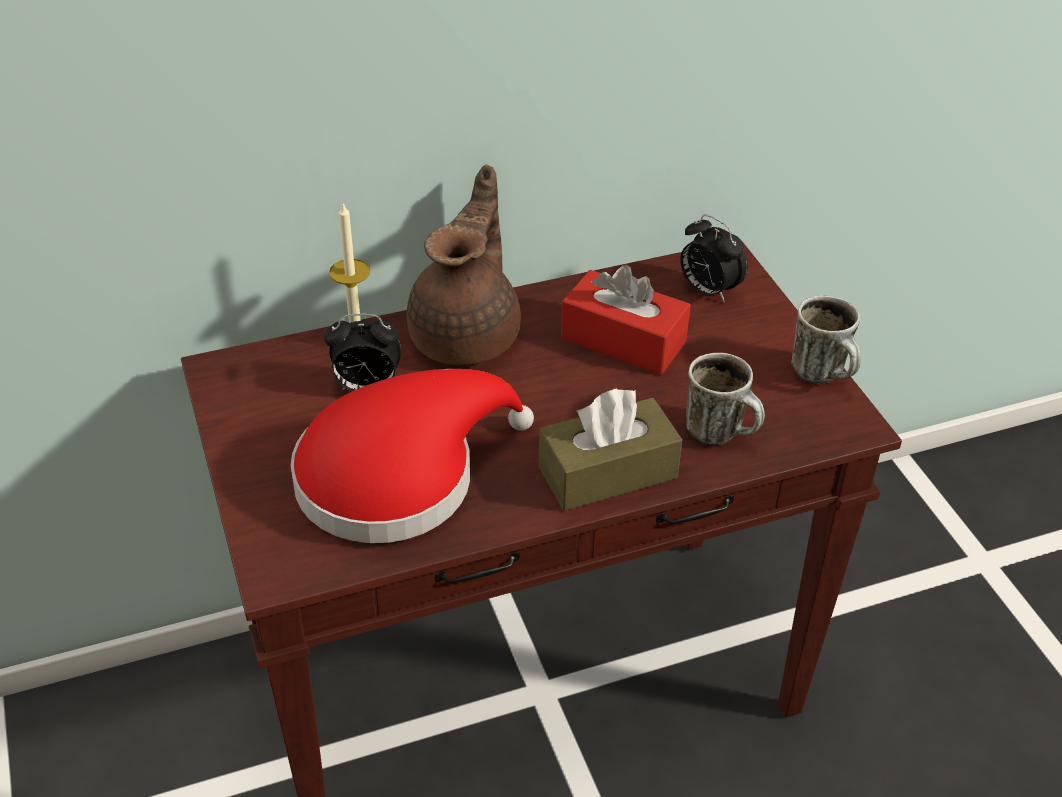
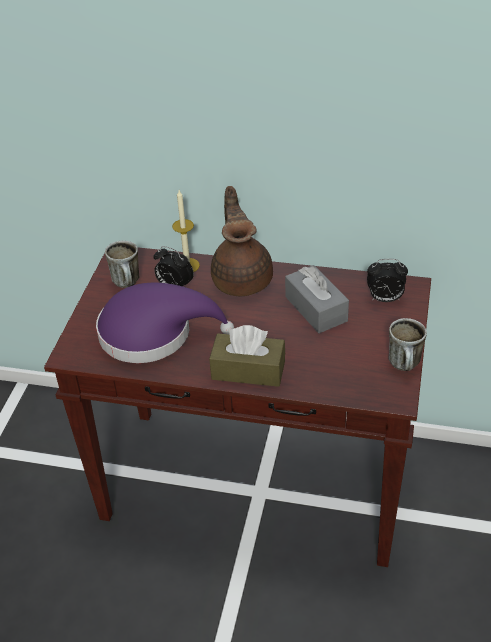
camera: 35 degrees right, 0 degrees up
(398, 475) = (154, 333): red hat -> purple hat
(468, 334) = (242, 279): brown teapot -> brown teapot turned 60 degrees counterclockwise
(623, 340) = (316, 309): red tissue box -> grey tissue box
(707, 291) = (385, 299): alarm clock -> alarm clock turned 75 degrees counterclockwise
(721, 434) = (322, 374): mug -> mug (128, 284)

